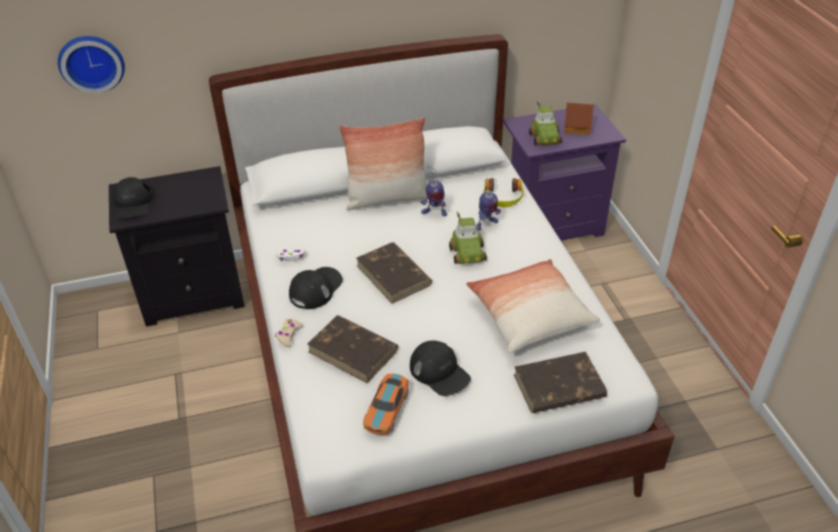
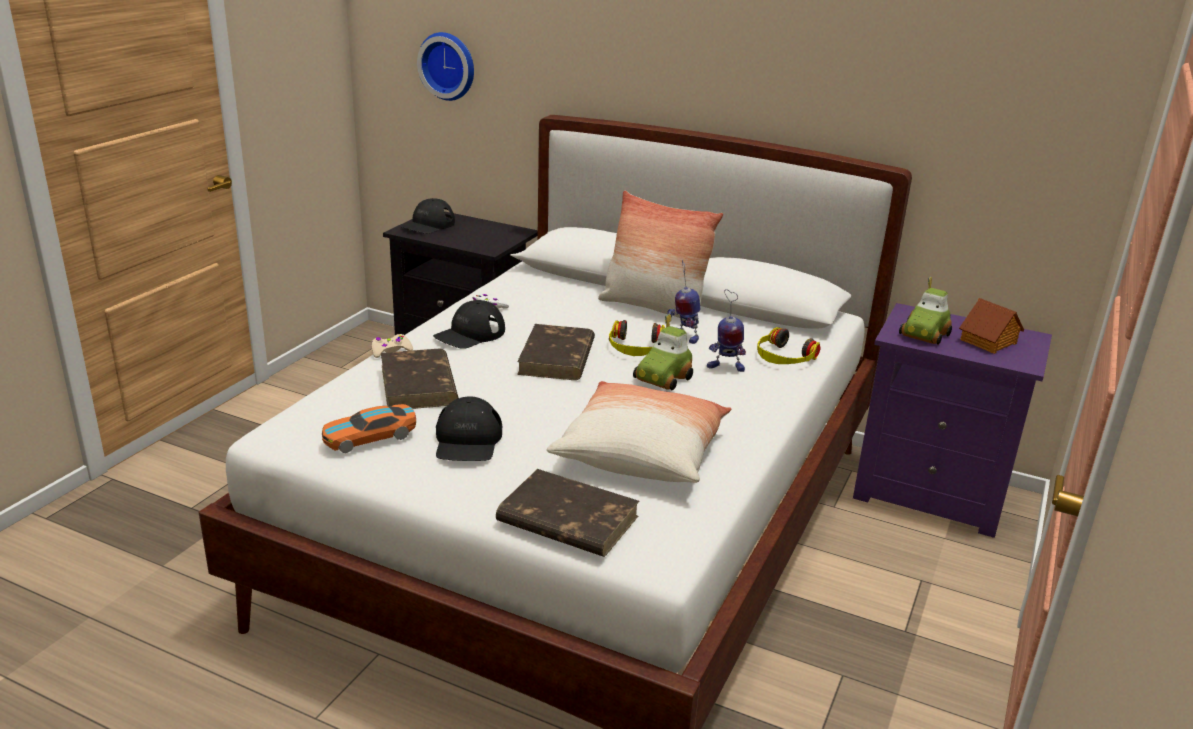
camera: 40 degrees right, 15 degrees down
(316, 289) = (470, 334): black cap -> black cap turned 150 degrees clockwise
(423, 238) = (636, 348): none -> headphones

